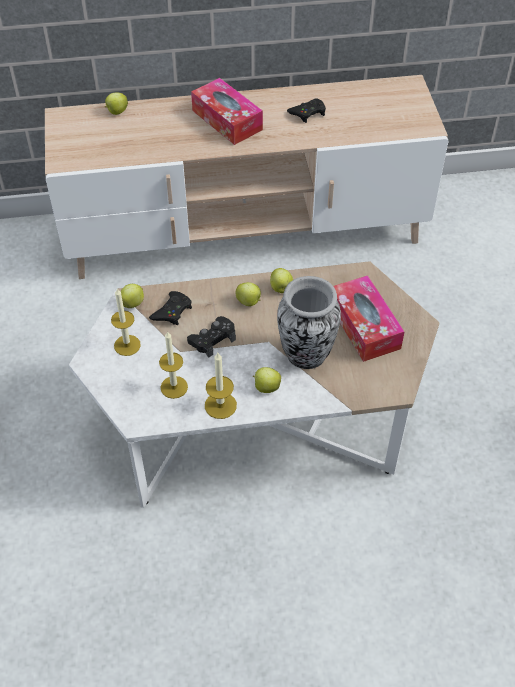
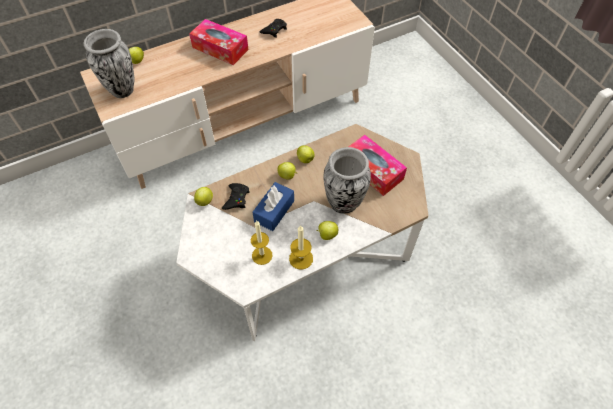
camera: 20 degrees left, 5 degrees up
(84, 142) = (122, 90): none -> vase
(127, 345) = (214, 234): candle -> none
(212, 339) = (274, 211): black game controller -> blue tissue box

